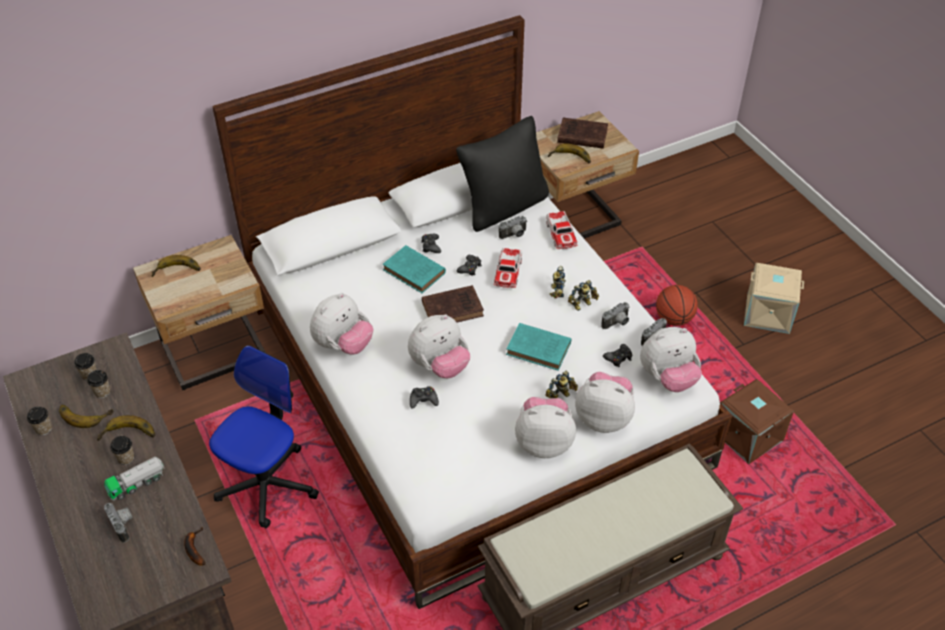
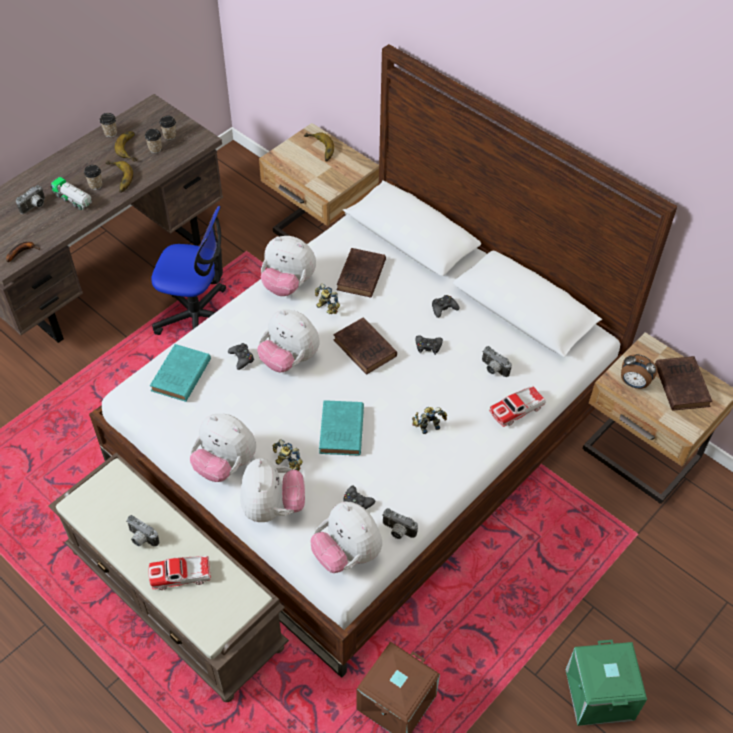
camera: 70 degrees right, 5 degrees up
(362, 290) = (361, 276): none -> brown book
(415, 272) = (402, 307): turquoise book -> turquoise book (180, 376)
(503, 207) = (532, 350): black pillow -> none
(508, 272) = (437, 378): toy car -> toy car (181, 575)
(544, 442) = (225, 464): plush toy -> plush toy turned 135 degrees clockwise
(570, 159) = (633, 383): banana -> alarm clock
(583, 305) = (419, 453): toy robot -> toy robot (326, 308)
(617, 323) = (406, 490): camera -> camera (141, 539)
(673, 319) = (539, 591): basketball -> none
(767, 314) = (598, 694): beige storage box -> green storage box

